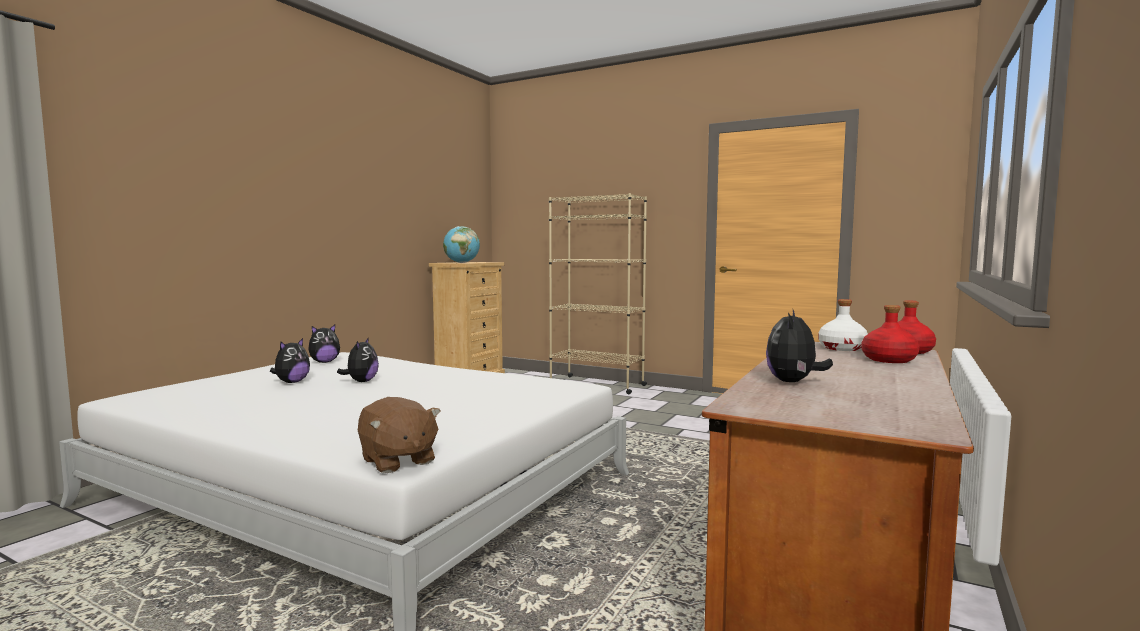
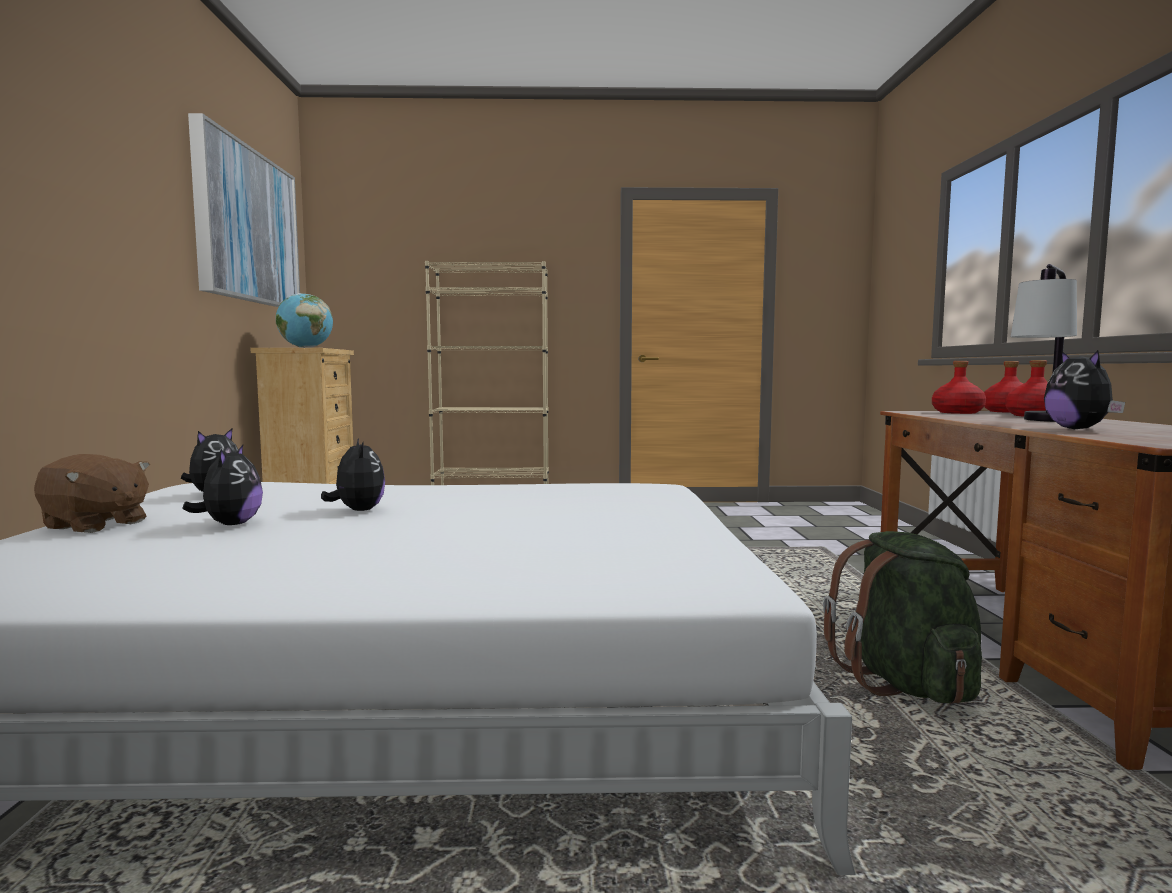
camera: 30 degrees left, 0 degrees up
(397, 461) = (728, 586): brown plush toy -> brown plush toy (95, 525)
(431, 183) = (247, 226): none -> picture
(658, 575) = (905, 683): none -> green backpack
(839, 369) = (1046, 421): none -> table lamp
(842, 348) = (958, 412): white bottle -> red bottle

